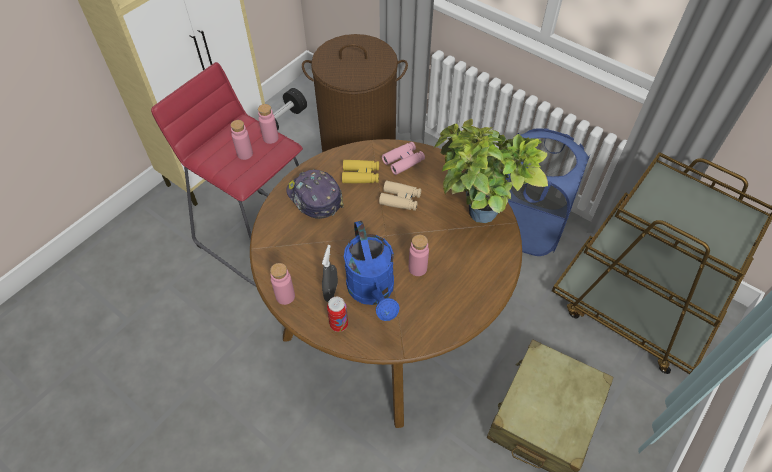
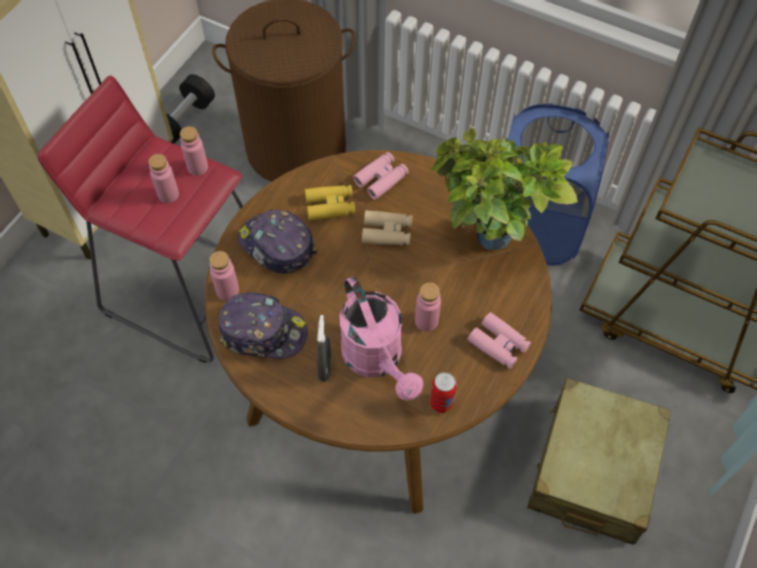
camera: 10 degrees left, 5 degrees up
(285, 296) = (268, 382): pink bottle -> pink bottle (227, 290)
(290, 258) = (263, 332): none -> cap
(339, 324) = (343, 408): can -> can (441, 403)
(373, 292) = (377, 360): blue watering can -> pink watering can
(471, 294) = (498, 344): none -> pink binoculars

